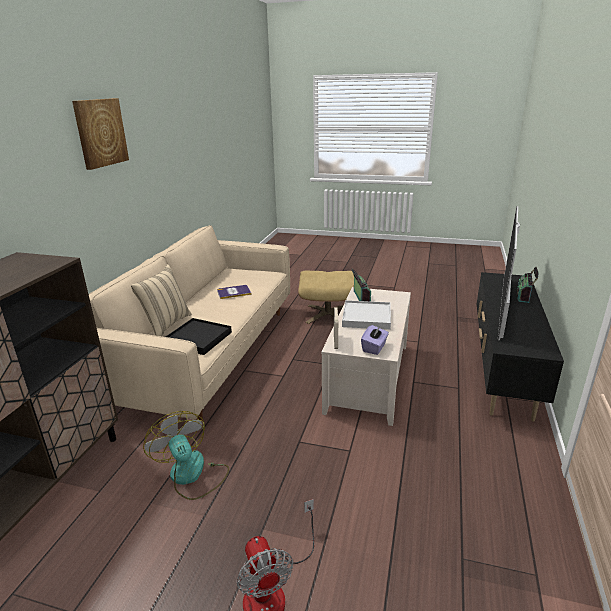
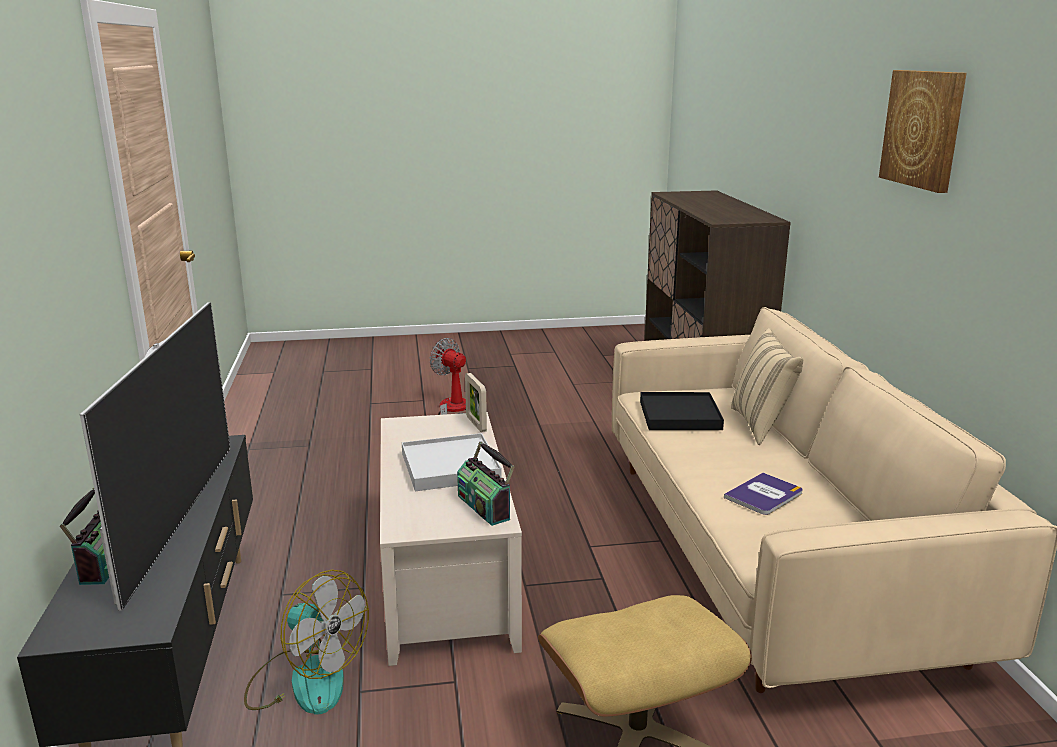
camera: 155 degrees right, 5 degrees down
(192, 475) = (581, 439): fan -> fan (306, 680)
(374, 348) = (417, 426): purple tissue box -> none

